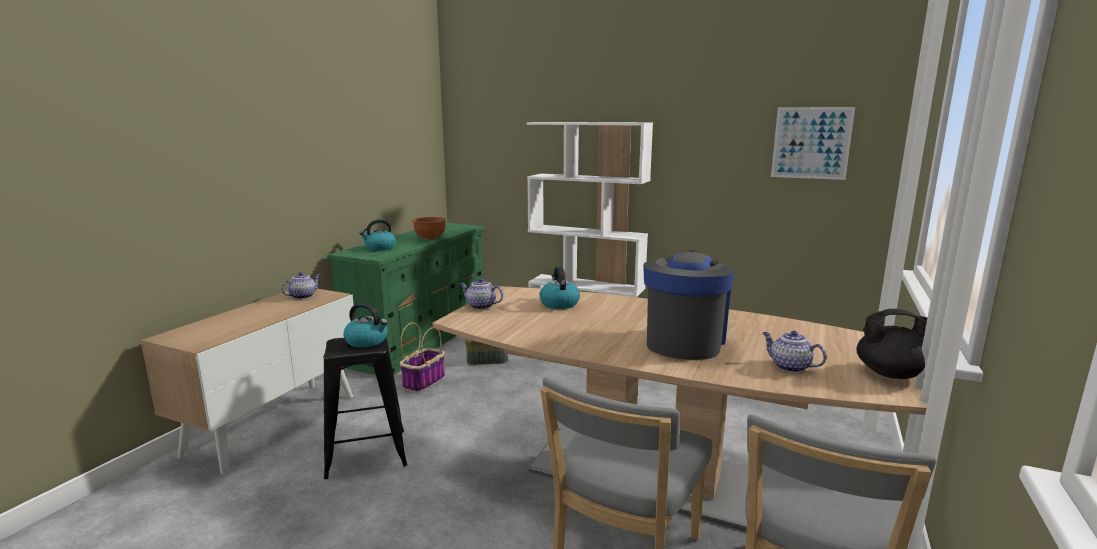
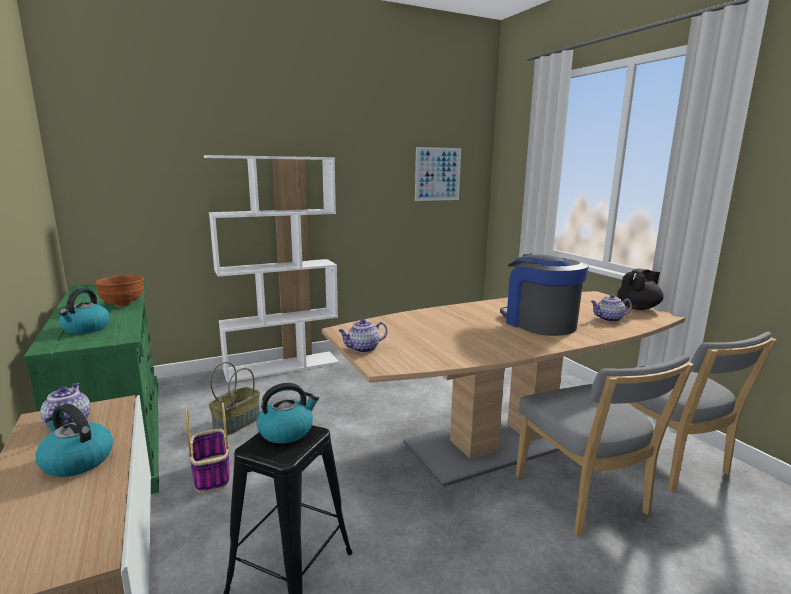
camera: 50 degrees left, 0 degrees up
(559, 303) = (408, 326): kettle -> kettle (76, 461)

